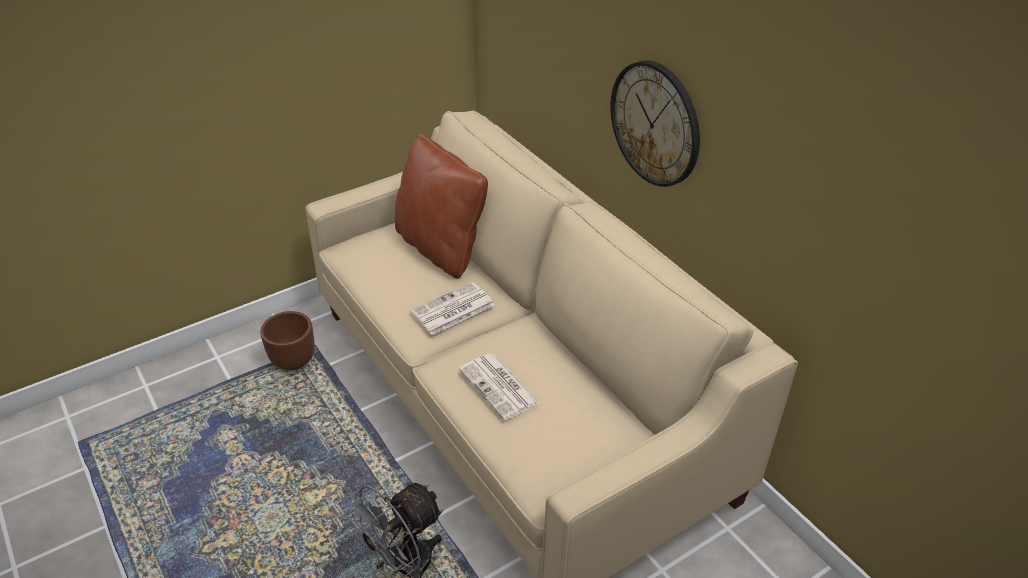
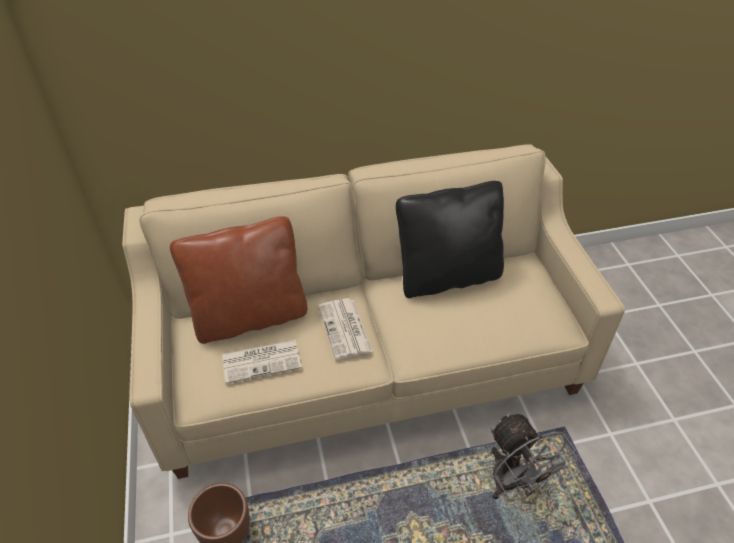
camera: 70 degrees left, 5 degrees up
(500, 387) = (456, 321): newspaper -> newspaper (262, 360)
(568, 368) = (447, 276): none -> black pillow
(655, 123) = (372, 75): wall clock -> none

